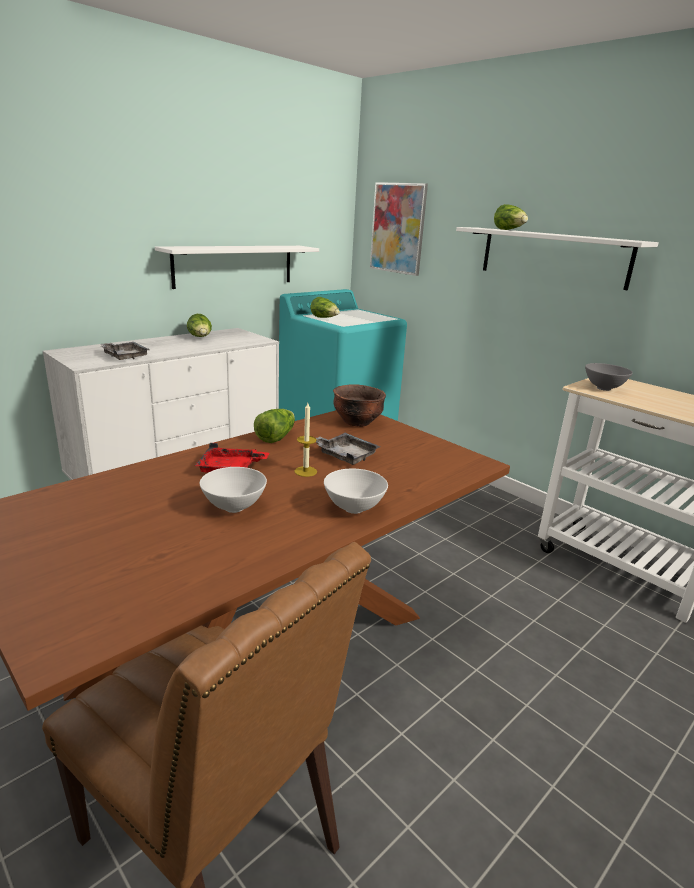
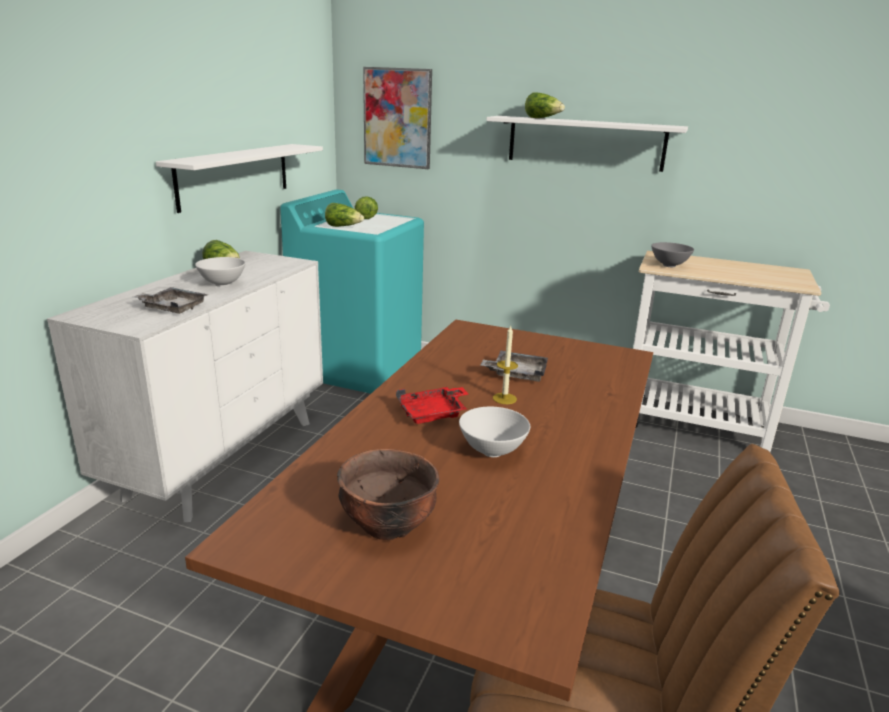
camera: 25 degrees left, 0 degrees up
(276, 437) = (428, 369): lettuce -> lettuce (366, 217)
(354, 508) = (591, 423): white bowl -> white bowl (223, 284)
(356, 422) = (480, 337): brown bowl -> brown bowl (387, 524)

